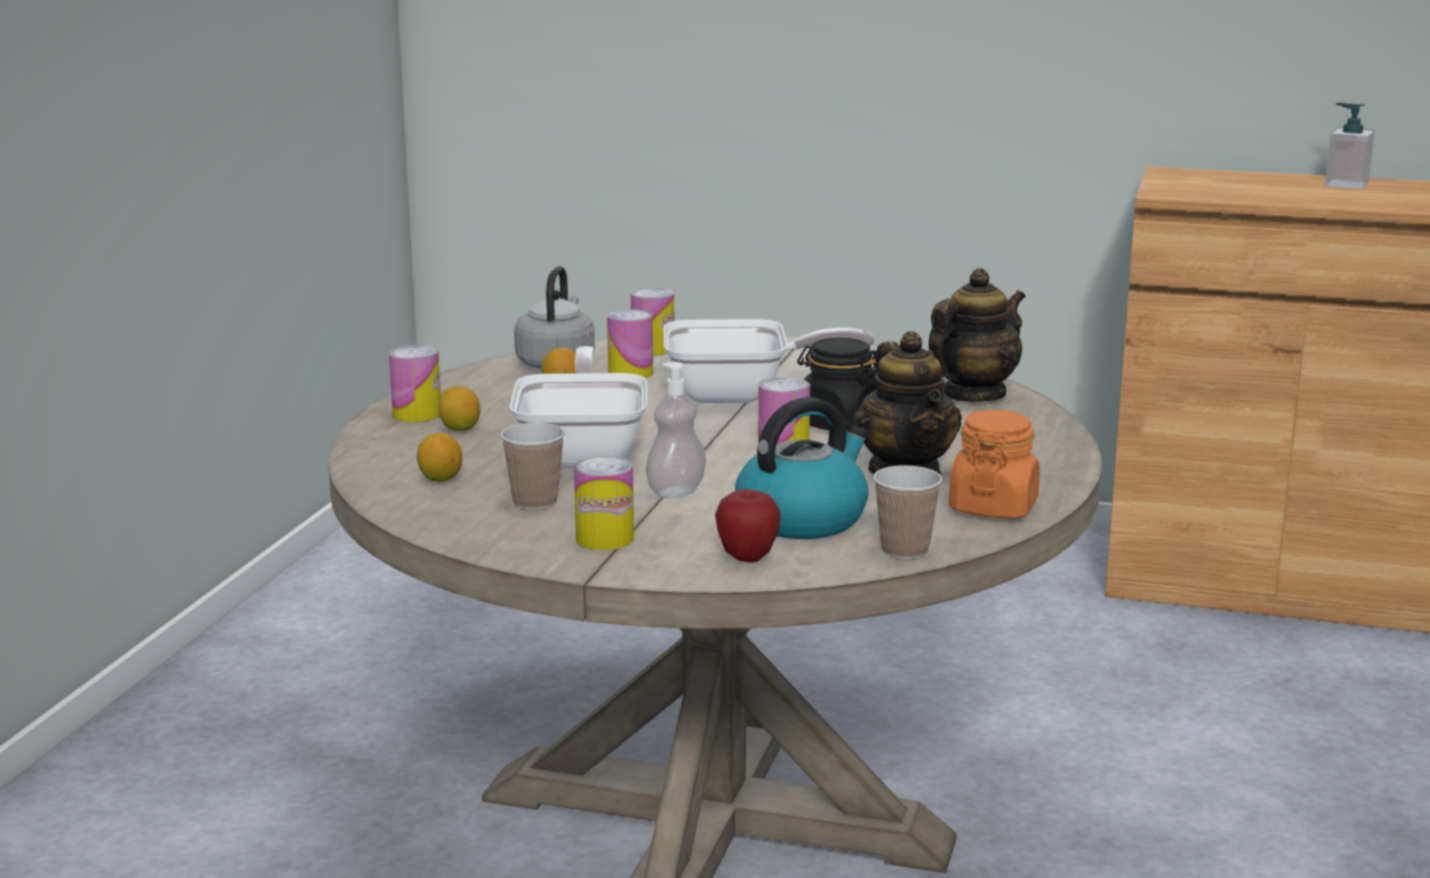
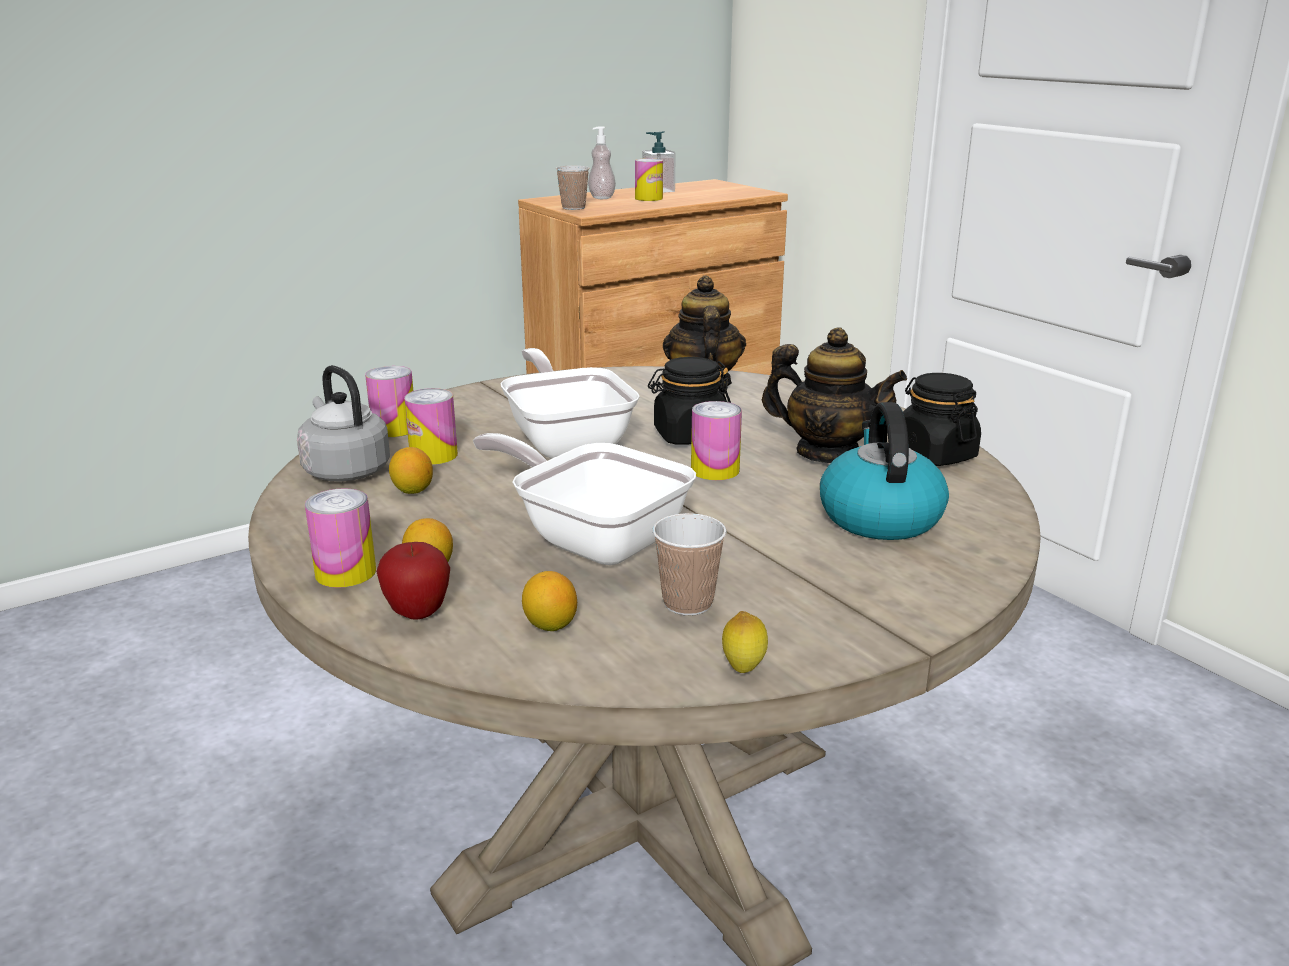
camera: 50 degrees left, 5 degrees up
(472, 539) = (743, 668): none -> lemon
(604, 538) = (825, 605): can -> can (648, 198)
(676, 492) = (750, 538): soap dispenser -> soap dispenser (602, 198)
(741, 395) = (567, 441): frying pan -> frying pan turned 60 degrees counterclockwise
(747, 558) = (943, 566): apple -> apple (418, 613)
(905, 550) = (990, 509): cup -> cup (573, 208)
(993, 507) = (934, 455): orange jar -> black jar

